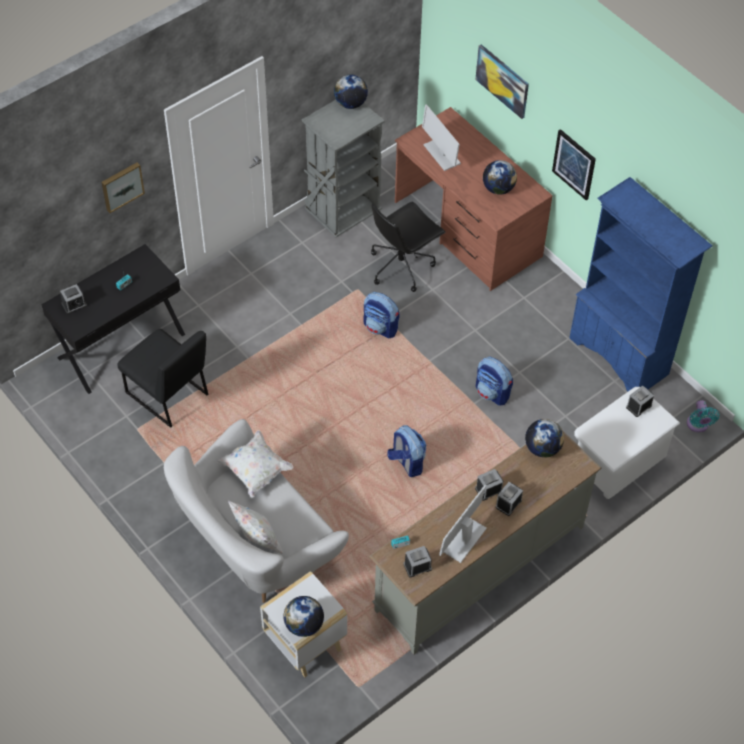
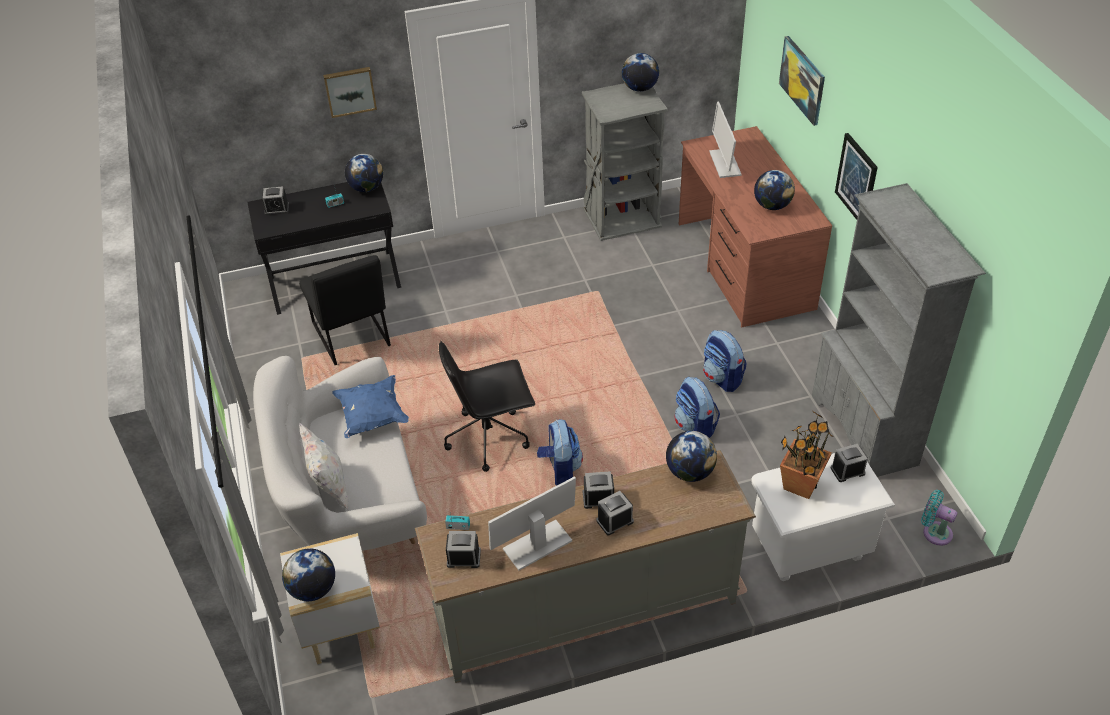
camera: 25 degrees right, 10 degrees down
(142, 260) = (366, 188): none -> globe
(256, 470) = (372, 416): white pillow -> blue pillow
(381, 327) = (603, 331): backpack -> backpack (722, 378)
(403, 265) = (657, 281): black office chair -> black office chair (491, 437)
(610, 428) = (800, 485): none -> potted plant
(619, 355) = (865, 429): blue bookcase -> grey bookcase
(698, 425) = (934, 532): turquoise fan -> turquoise fan turned 105 degrees clockwise

